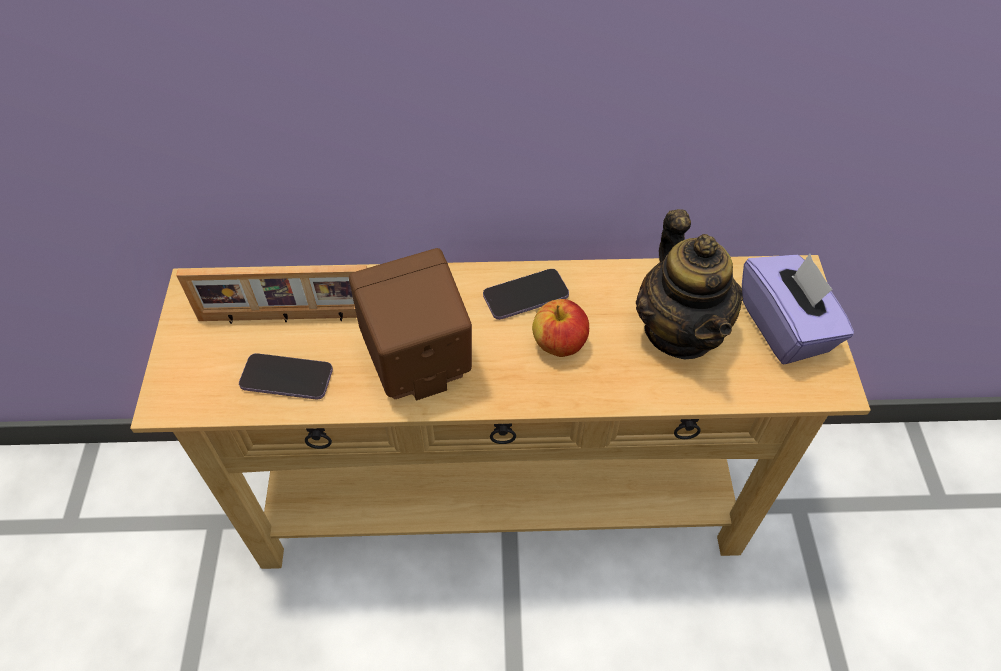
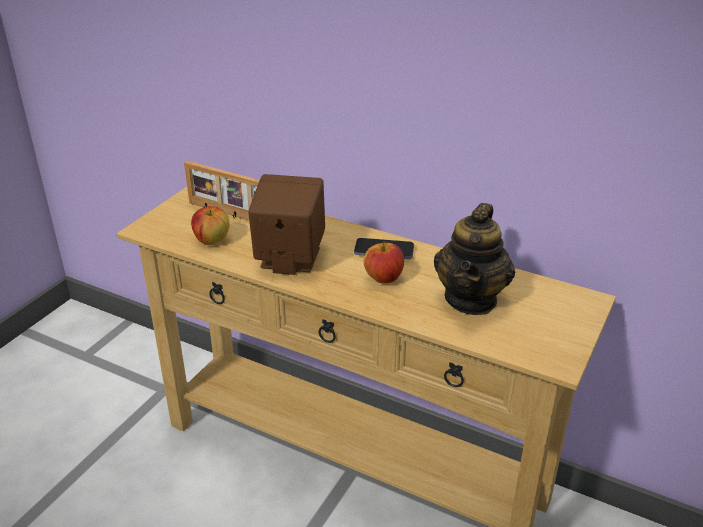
camera: 30 degrees right, 20 degrees down
(287, 378) = (212, 240): phone -> apple
(785, 326) = (551, 322): purple tissue box -> none

